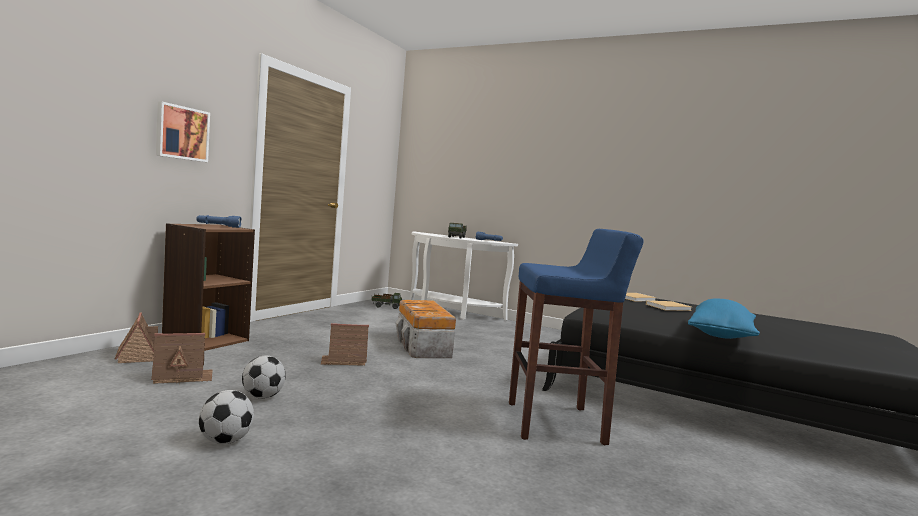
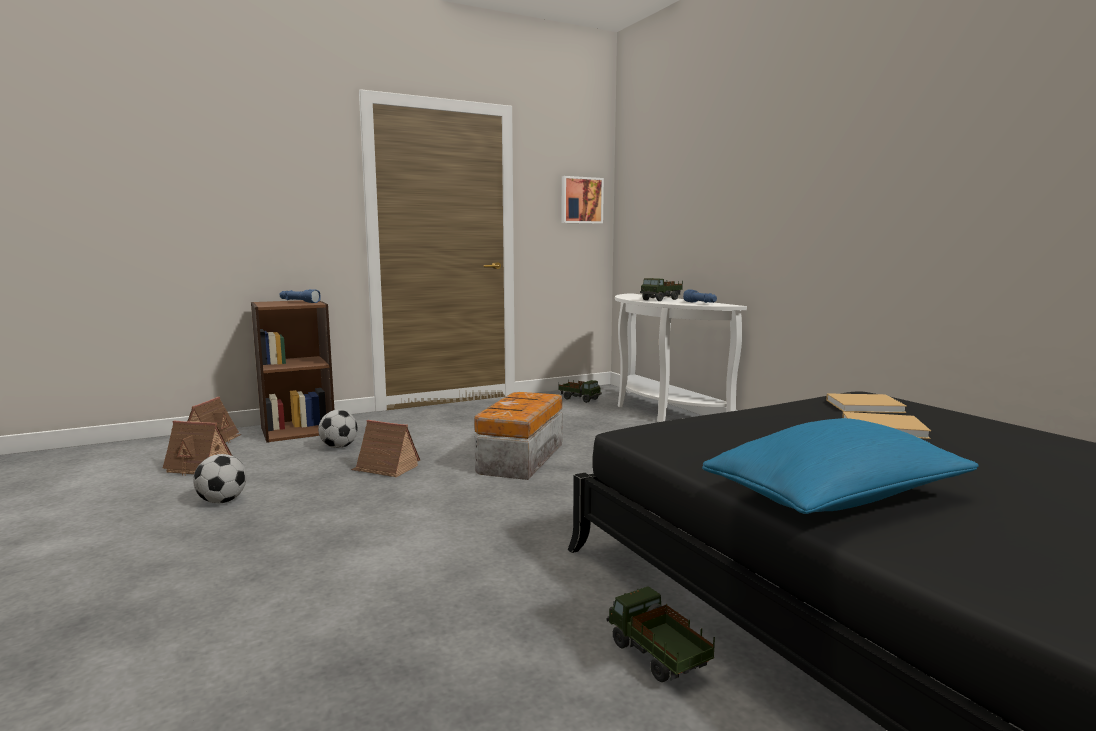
camera: 35 degrees right, 5 degrees up
(182, 133) = (263, 201): picture -> picture (581, 200)
(225, 441) = (99, 545): football -> football (339, 447)
(556, 423) = (484, 608): blue stool -> none
(657, 426) = (656, 658): none -> toy truck

